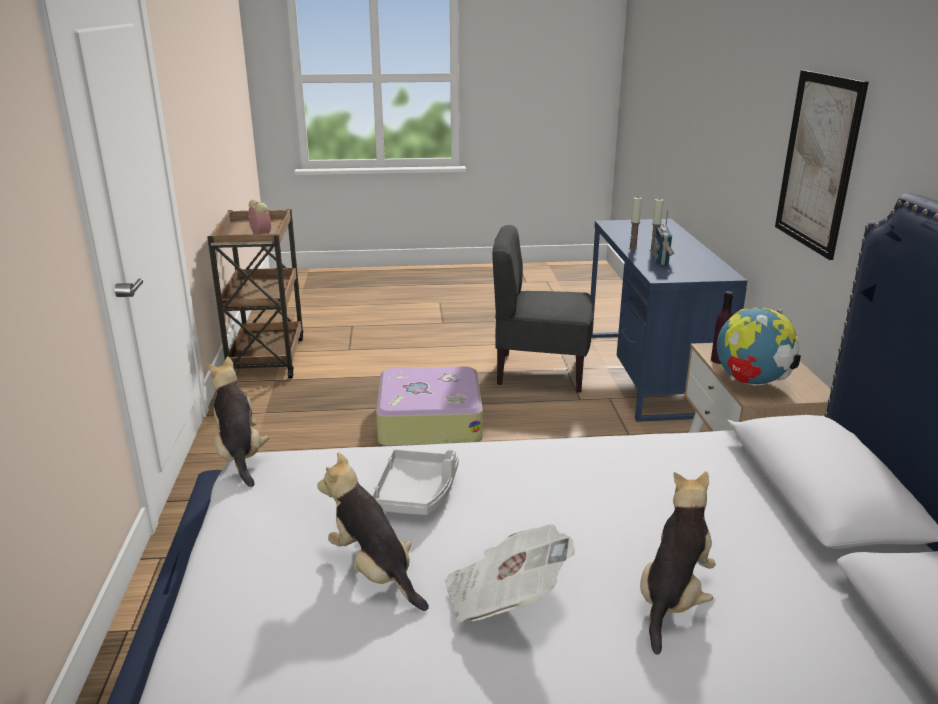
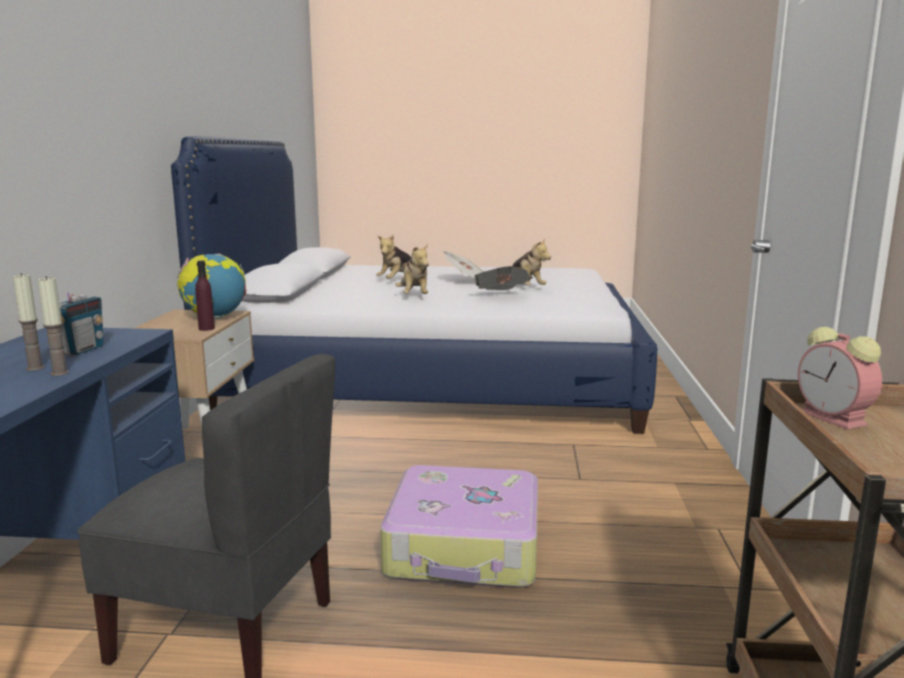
camera: 170 degrees left, 10 degrees down
(240, 455) = (618, 312): plush toy -> plush toy (414, 296)
(416, 493) = (501, 295): grey tray -> newspaper
(818, 162) = (80, 146): picture -> none

